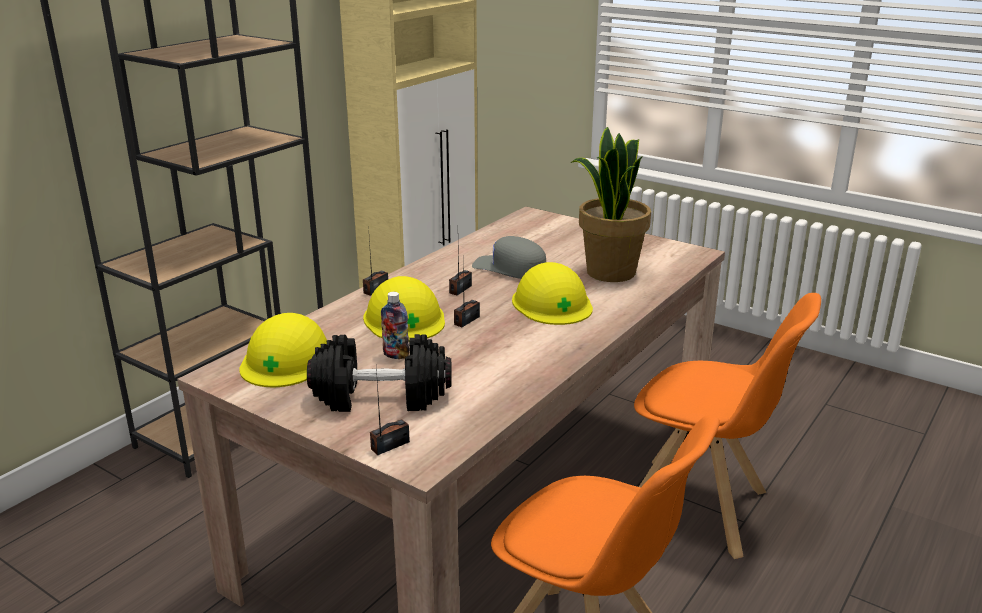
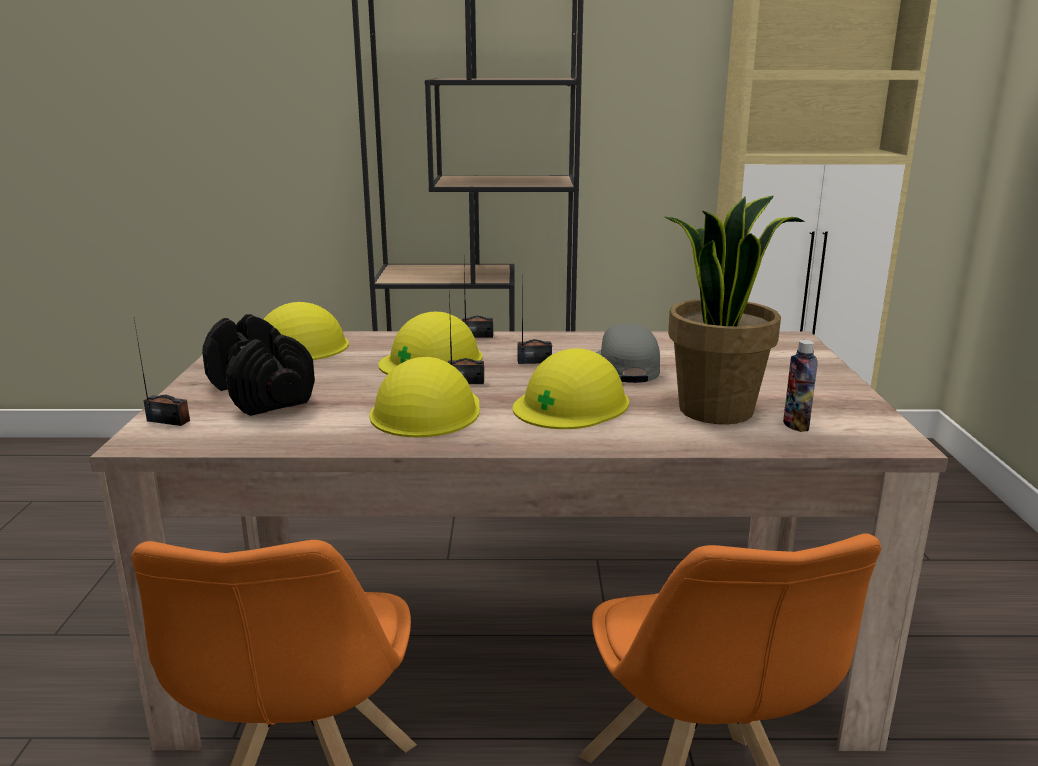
camera: 55 degrees right, 5 degrees down
(396, 355) = (351, 377): bottle -> bottle (795, 425)
(503, 347) = (426, 411): none -> yellow hard hat

